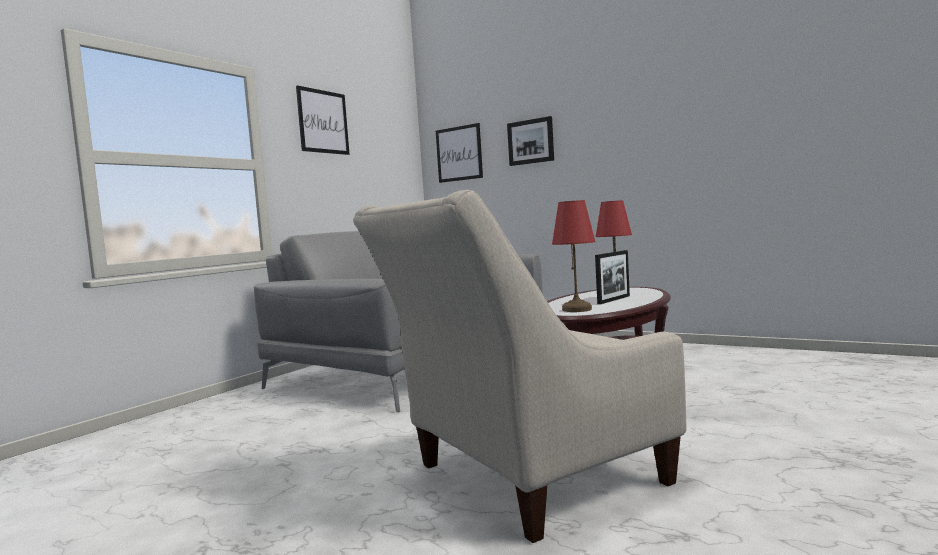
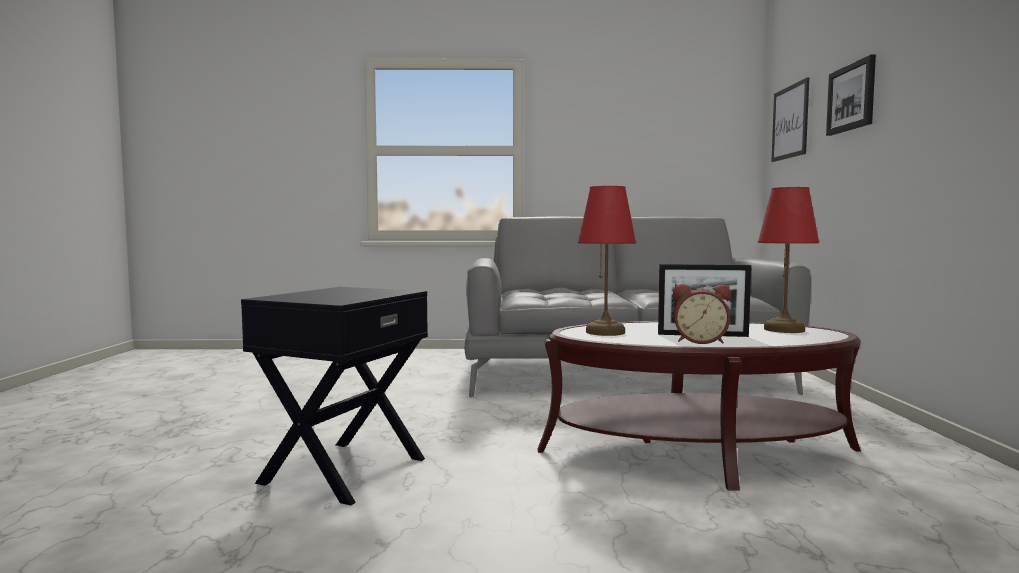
camera: 55 degrees right, 0 degrees up
(323, 122) = (603, 101): picture -> none
(524, 479) = (342, 470): beige armchair -> black side table
(635, 301) = (700, 341): none -> alarm clock

